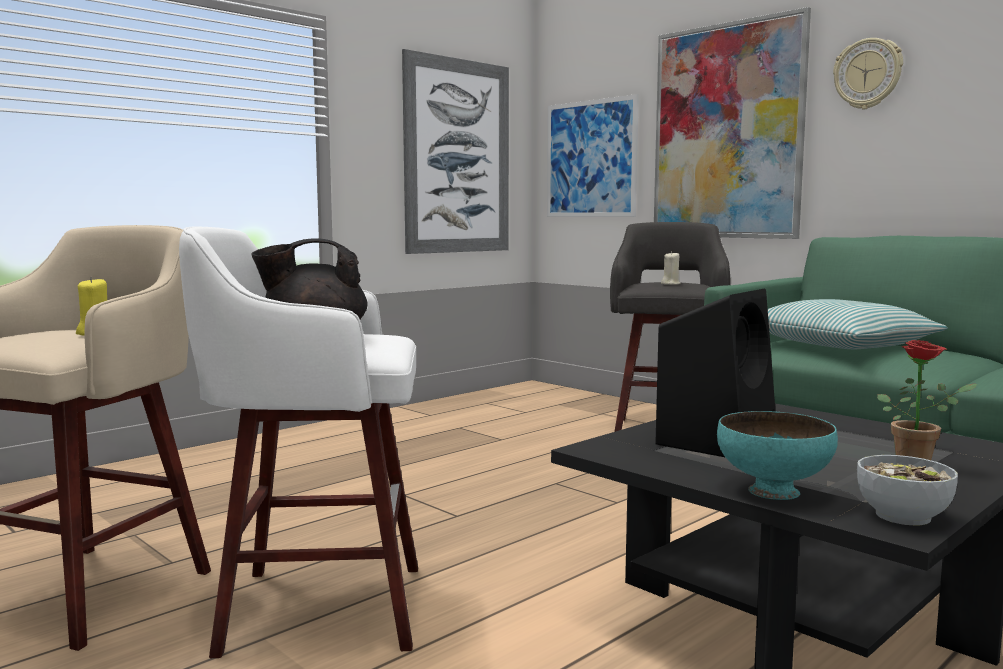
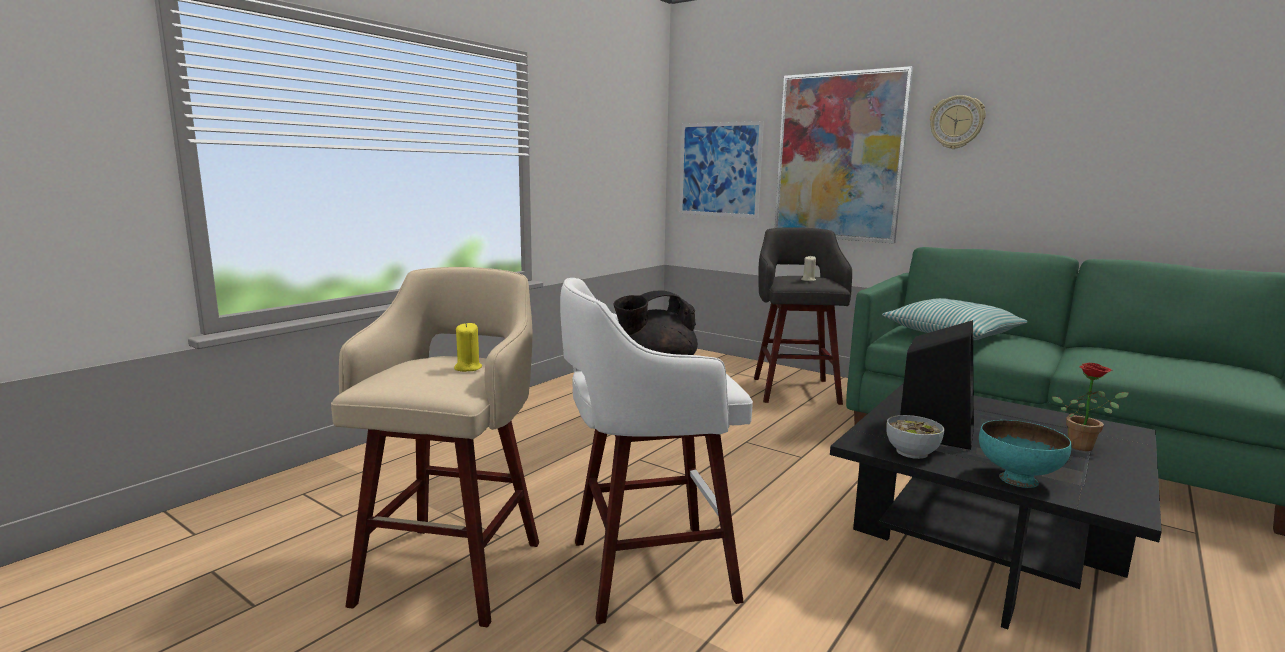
camera: 10 degrees left, 5 degrees up
(457, 157) = (617, 167): picture -> none
(903, 516) = (1118, 498): bowl -> bowl (912, 452)

